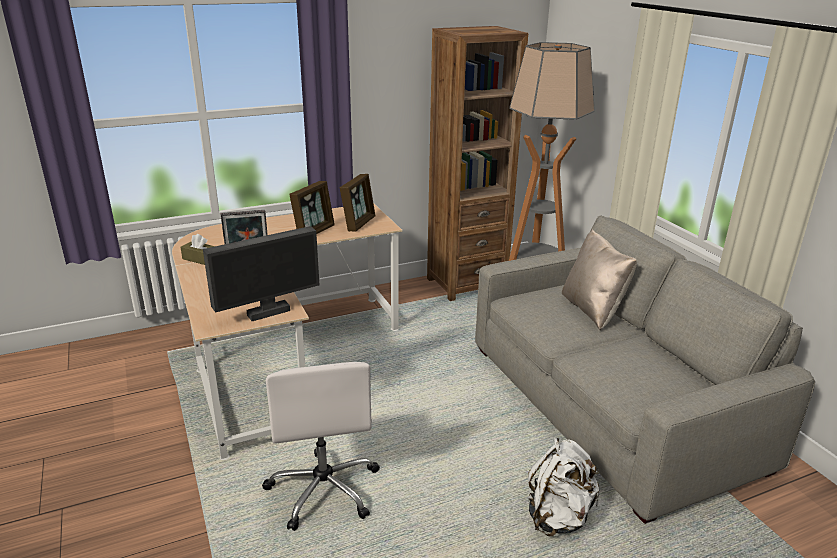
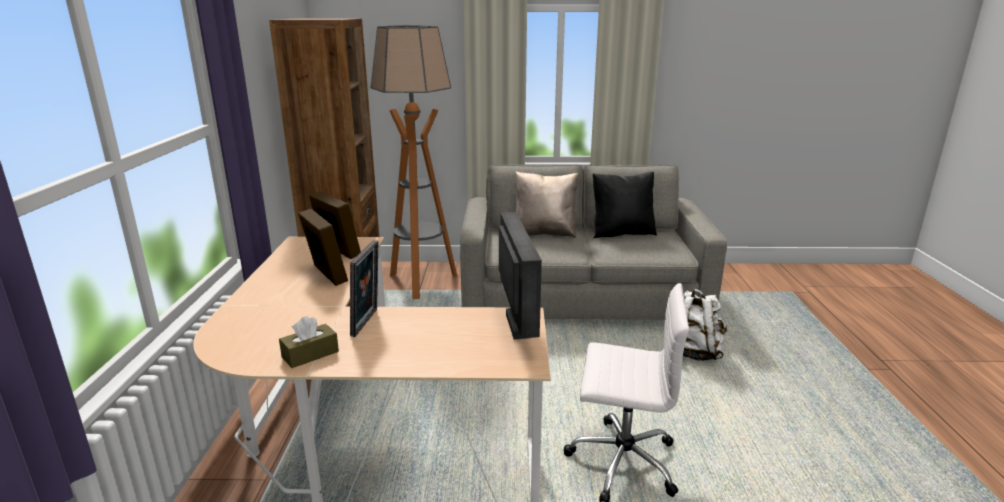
camera: 65 degrees left, 5 degrees down
(657, 357) = (621, 233): none -> black pillow

